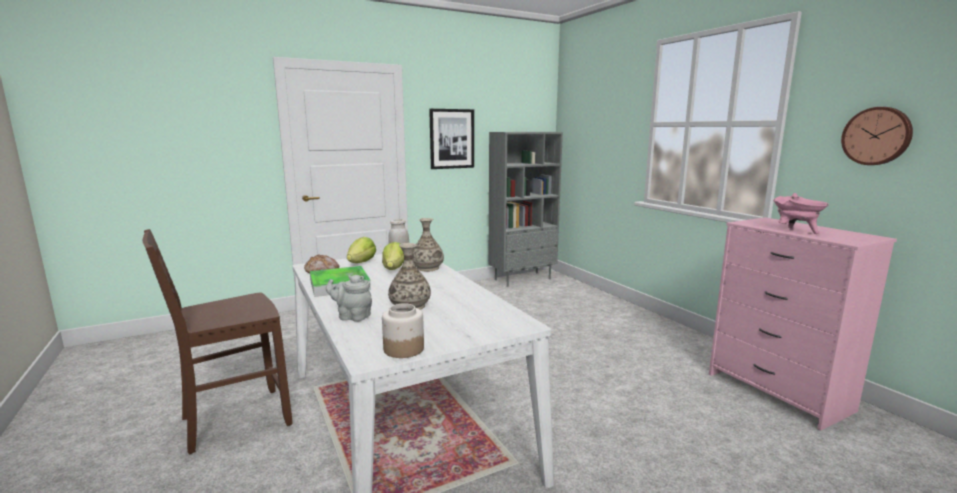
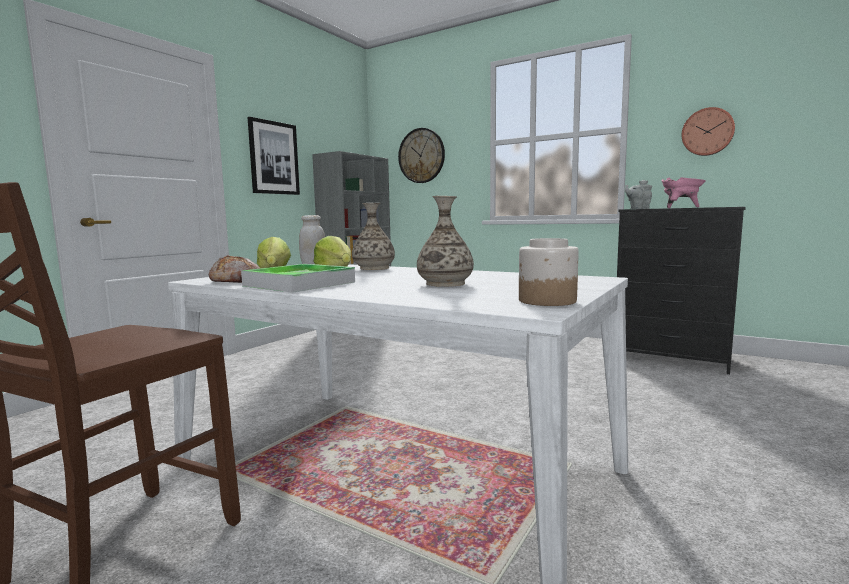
camera: 30 degrees left, 5 degrees down
(352, 316) = (401, 295): grey teapot -> grey teapot (638, 209)
(594, 130) = (421, 155): none -> wall clock
(777, 392) = (671, 359): pink dresser -> black dresser

